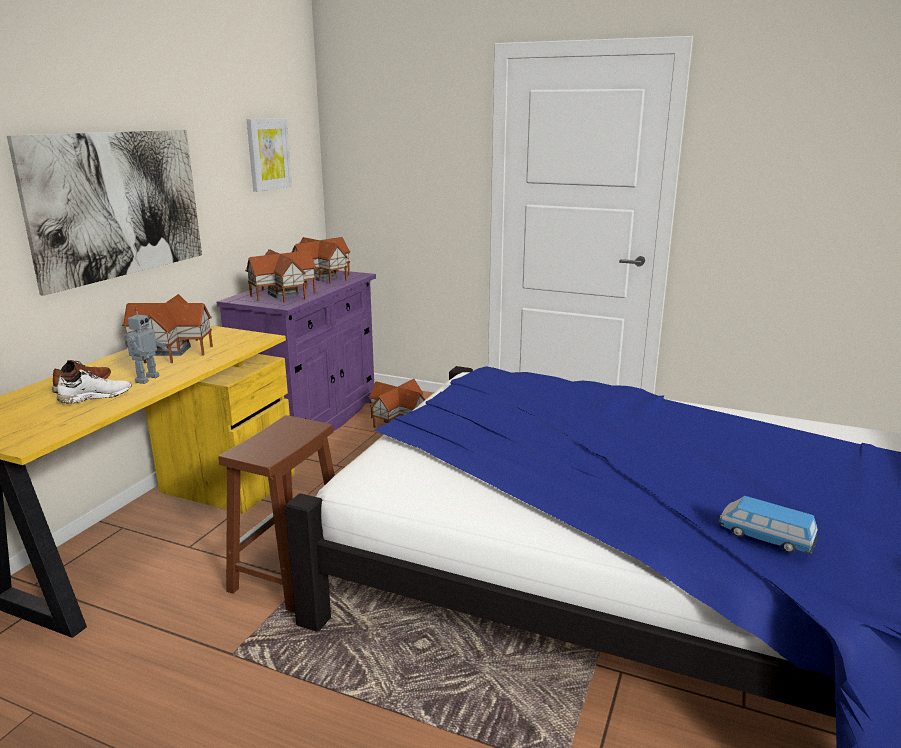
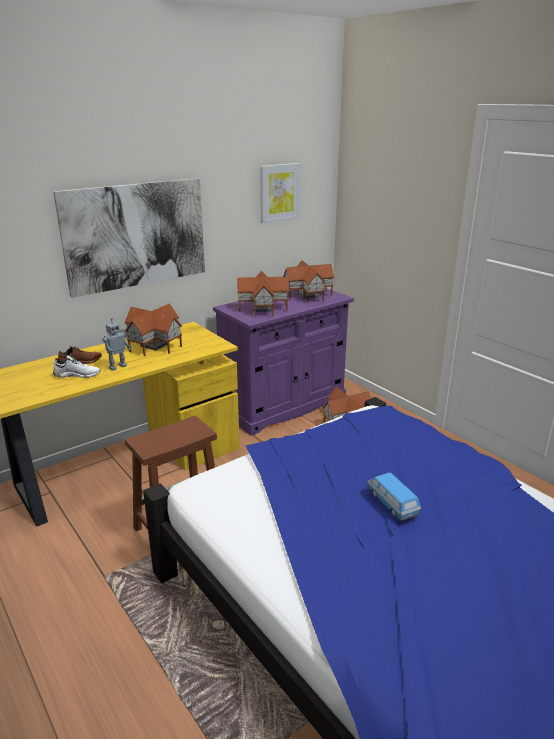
camera: 30 degrees right, 5 degrees up
(765, 537) = (450, 681): toy car -> toy car (392, 503)

